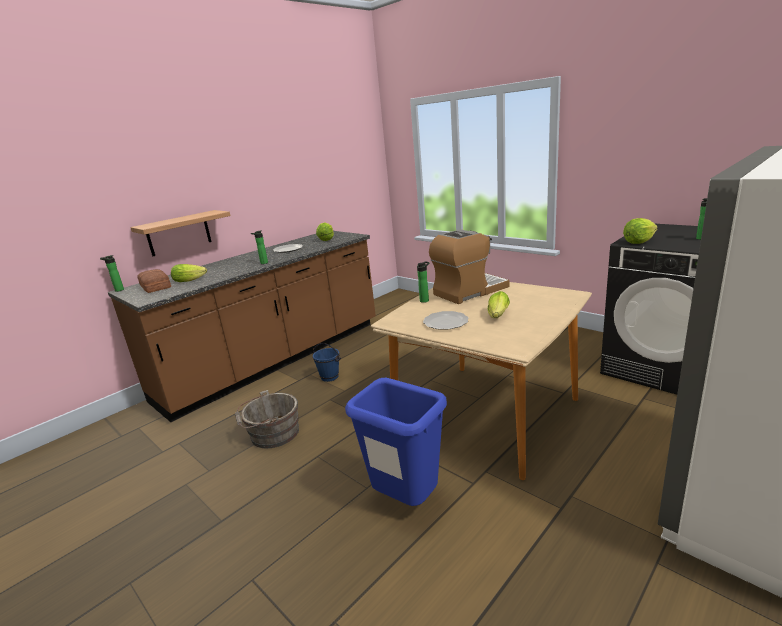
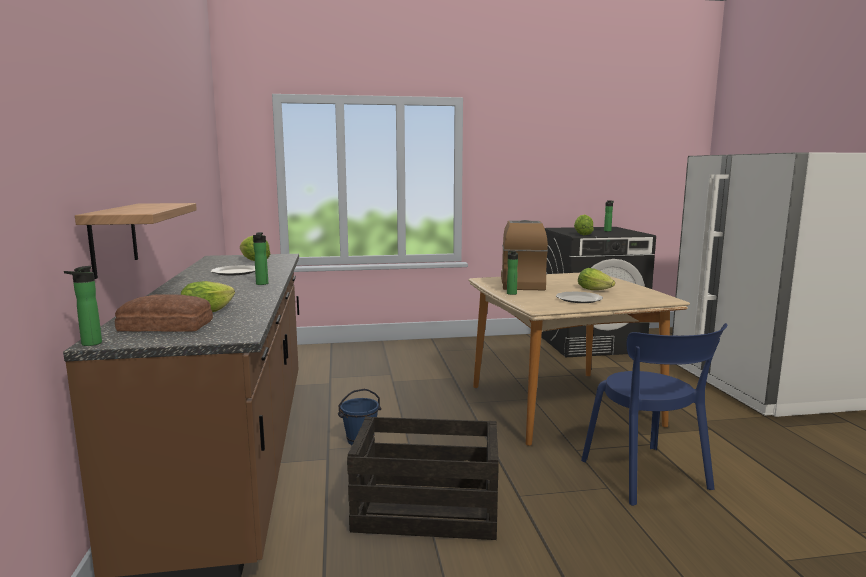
camera: 55 degrees left, 10 degrees down
(272, 434) = (428, 510): grey bucket -> crate
(405, 501) = (648, 477): blue trash can -> blue chair

